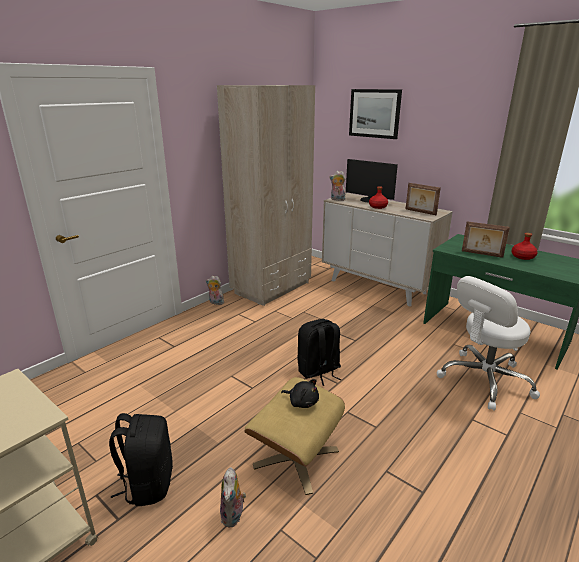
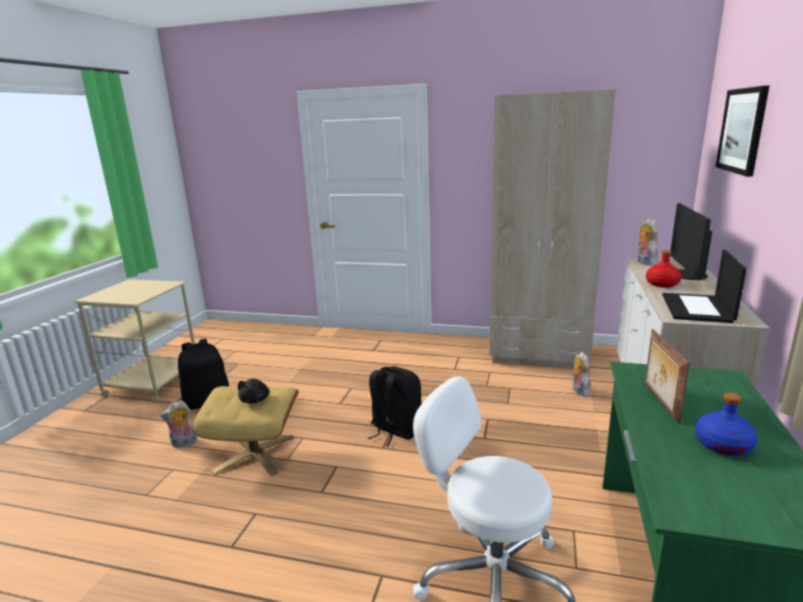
camera: 65 degrees right, 5 degrees down
(215, 303) = (466, 340): plush toy -> plush toy (579, 391)
(420, 212) = (697, 308): picture frame -> laptop
(522, 257) = (722, 444): red bottle -> blue bottle

